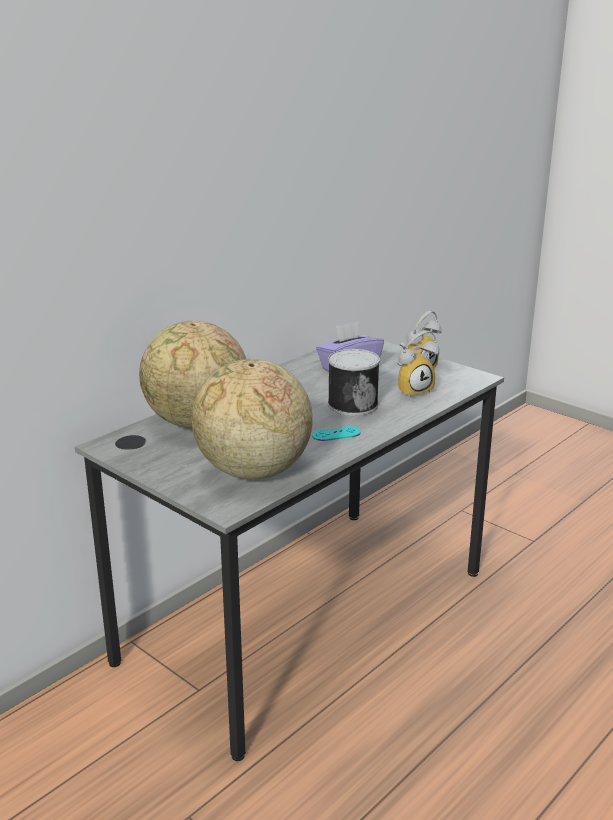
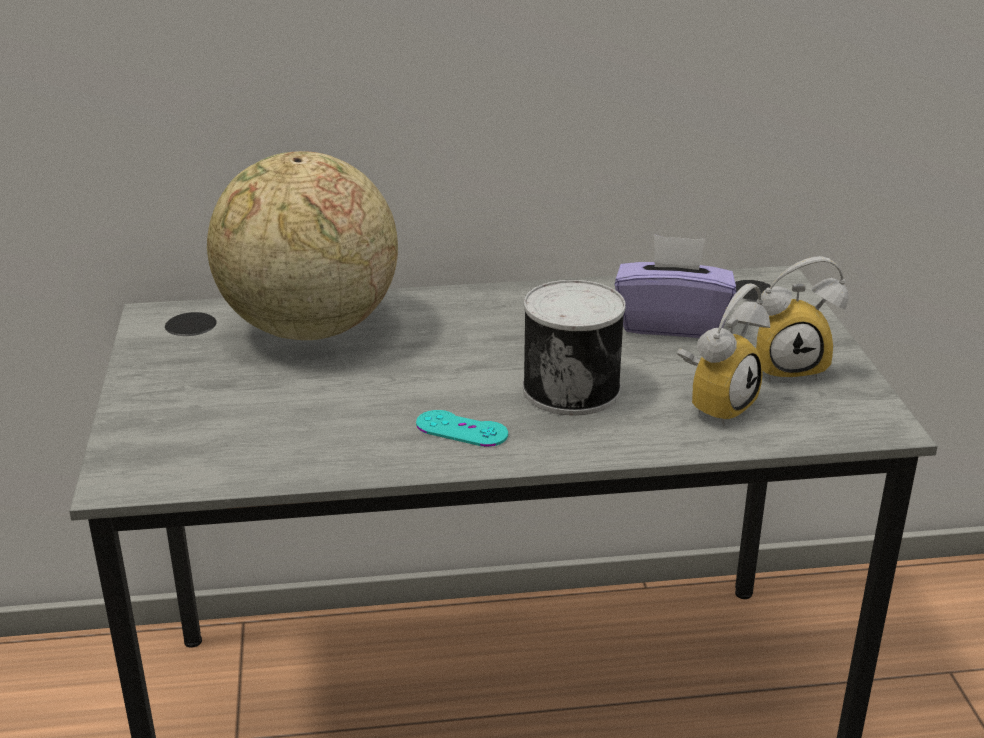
camera: 40 degrees right, 5 degrees up
(252, 471) = (247, 438): globe -> none
(413, 390) = (715, 404): alarm clock -> alarm clock turned 60 degrees counterclockwise

